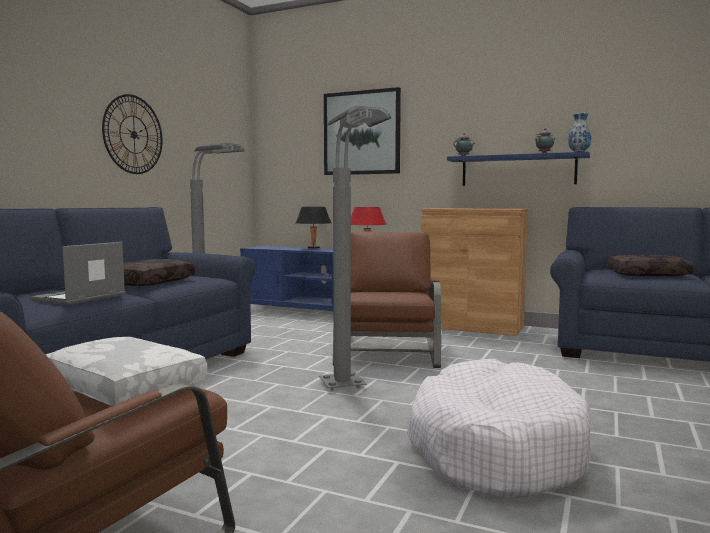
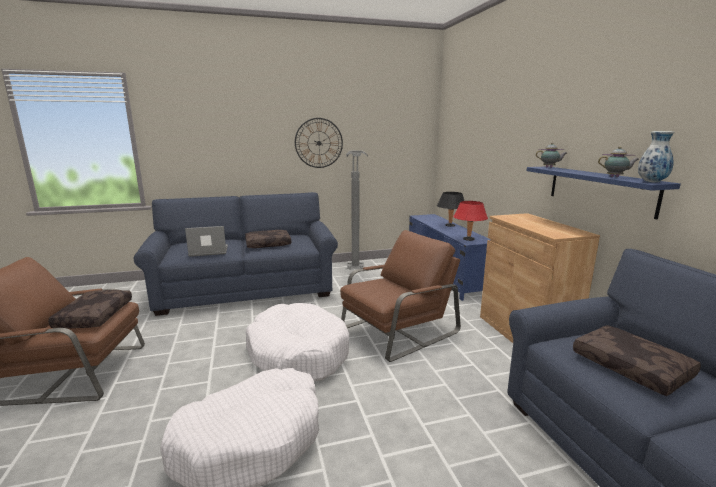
camera: 50 degrees right, 10 degrees up
(120, 387) = (94, 316): white pillow -> brown pillow
(351, 394) = (298, 353): grey floor lamp -> white dog bed
(361, 133) = (491, 133): picture -> none

